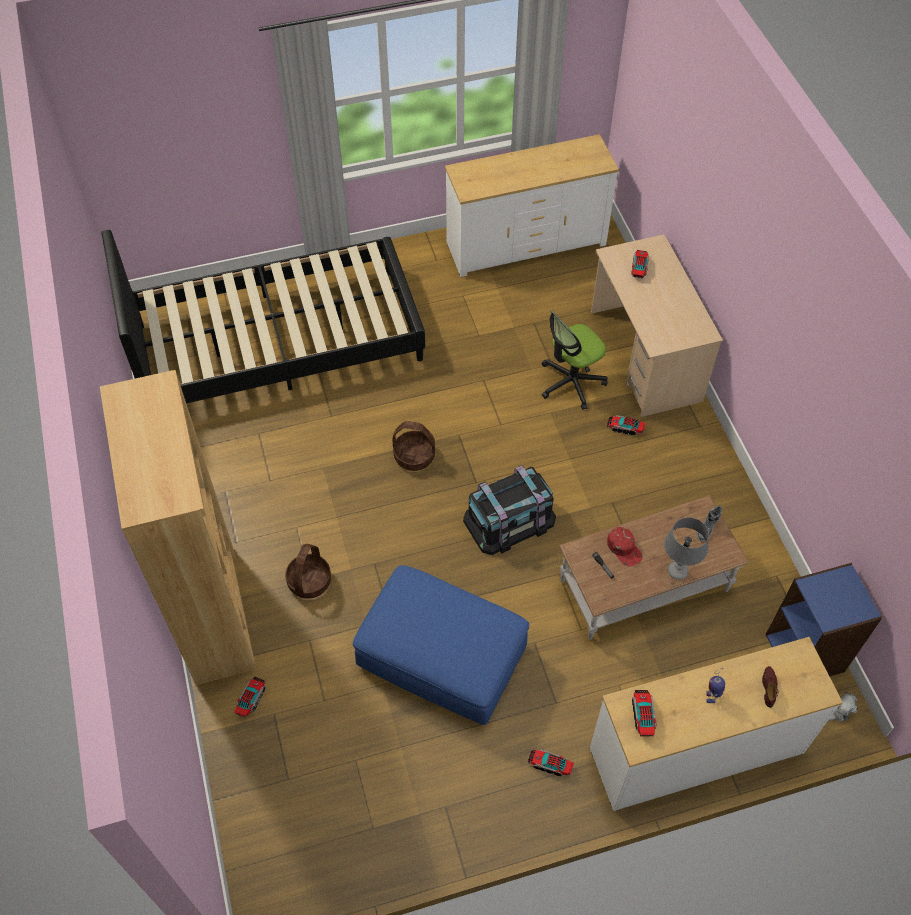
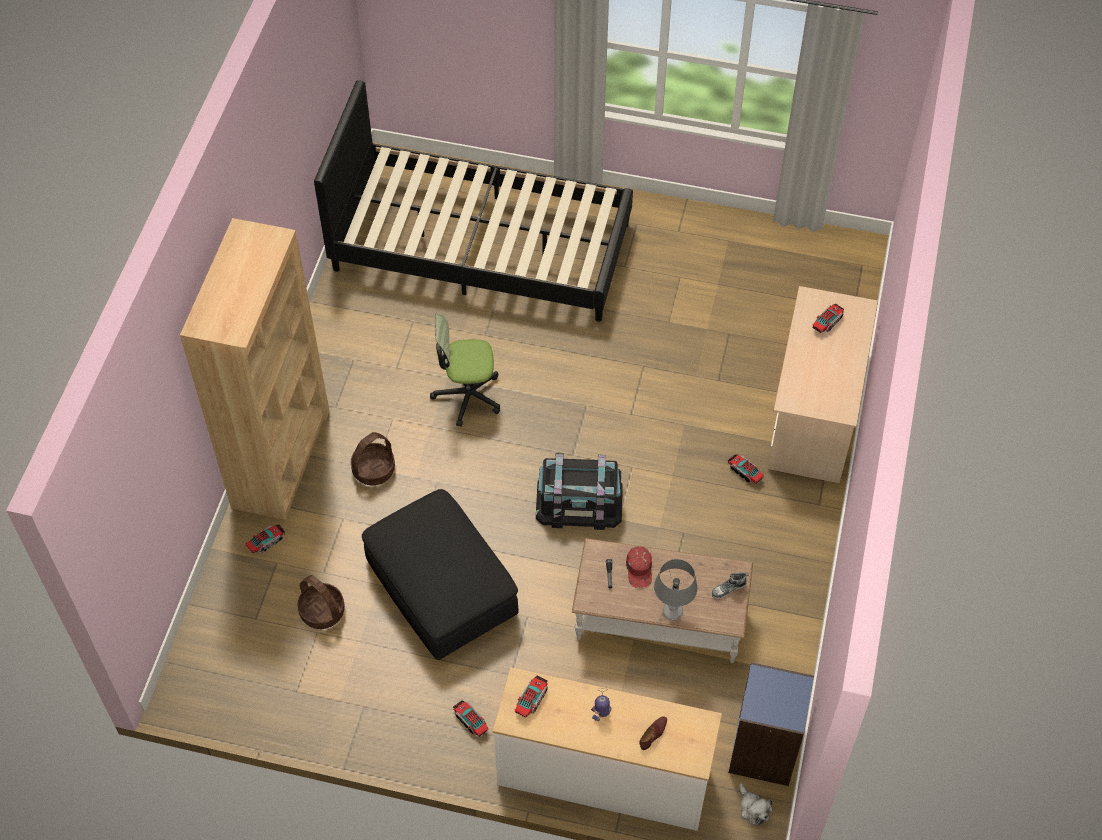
camera: 30 degrees right, 0 degrees up
(414, 456) = (533, 405): basket -> basket (322, 611)
(441, 656) = (441, 587): blue ottoman -> black ottoman
(526, 244) = (776, 253): white dresser -> none
(571, 382) = (724, 406): office chair -> office chair (467, 395)

